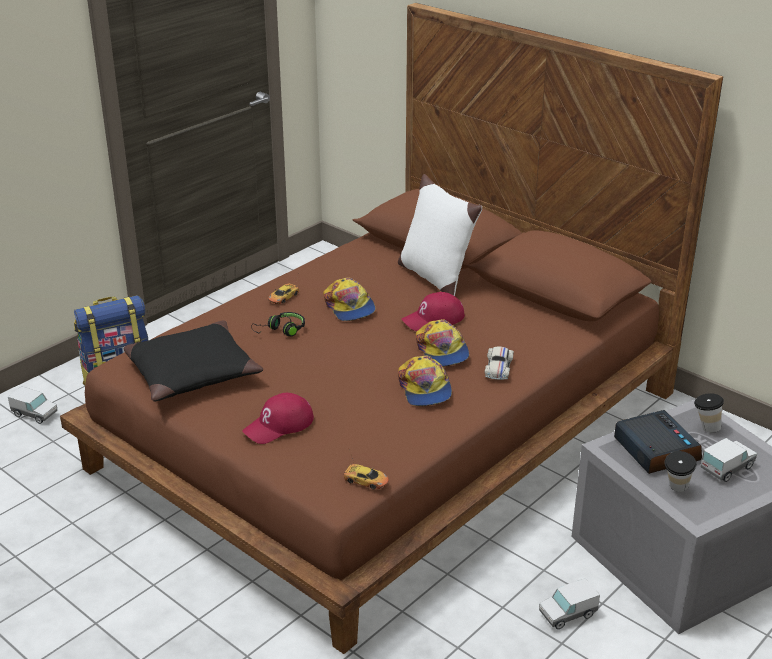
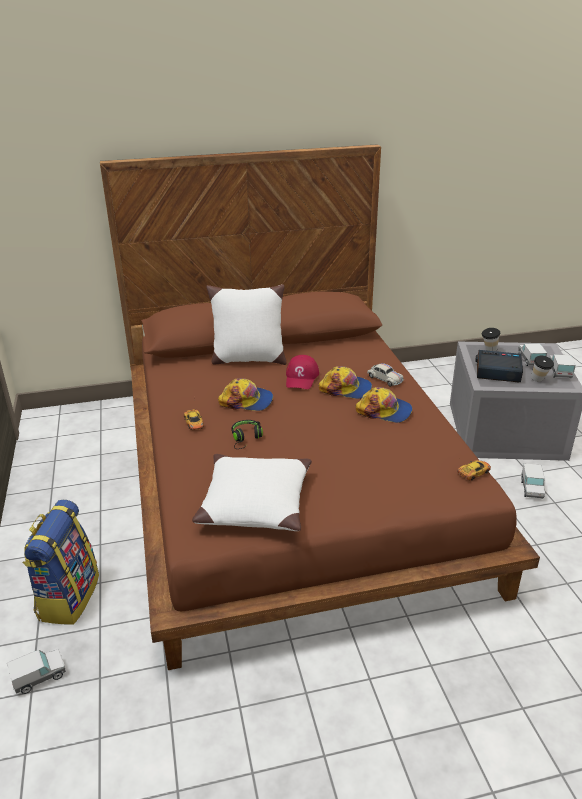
camera: 55 degrees left, 0 degrees up
(192, 373) = (254, 502): black pillow -> white pillow
(279, 425) = (373, 485): red cap -> none
(726, 501) = (559, 372): none -> toy truck

